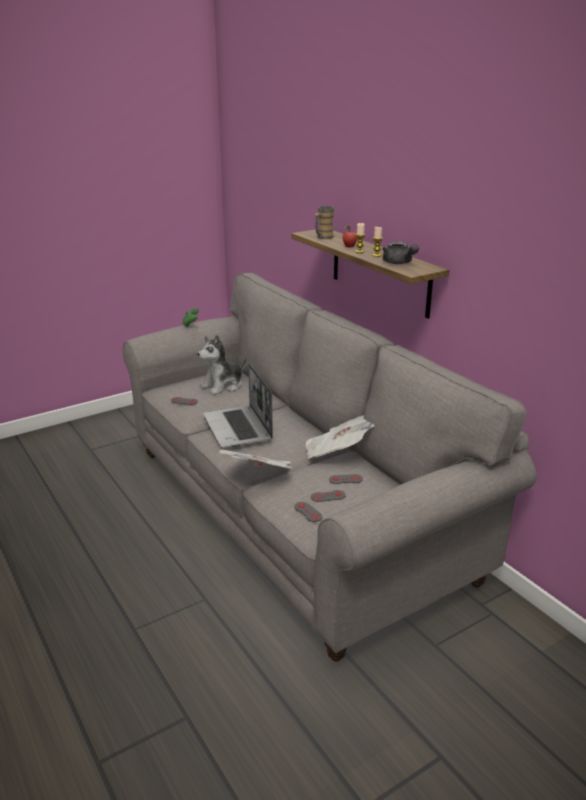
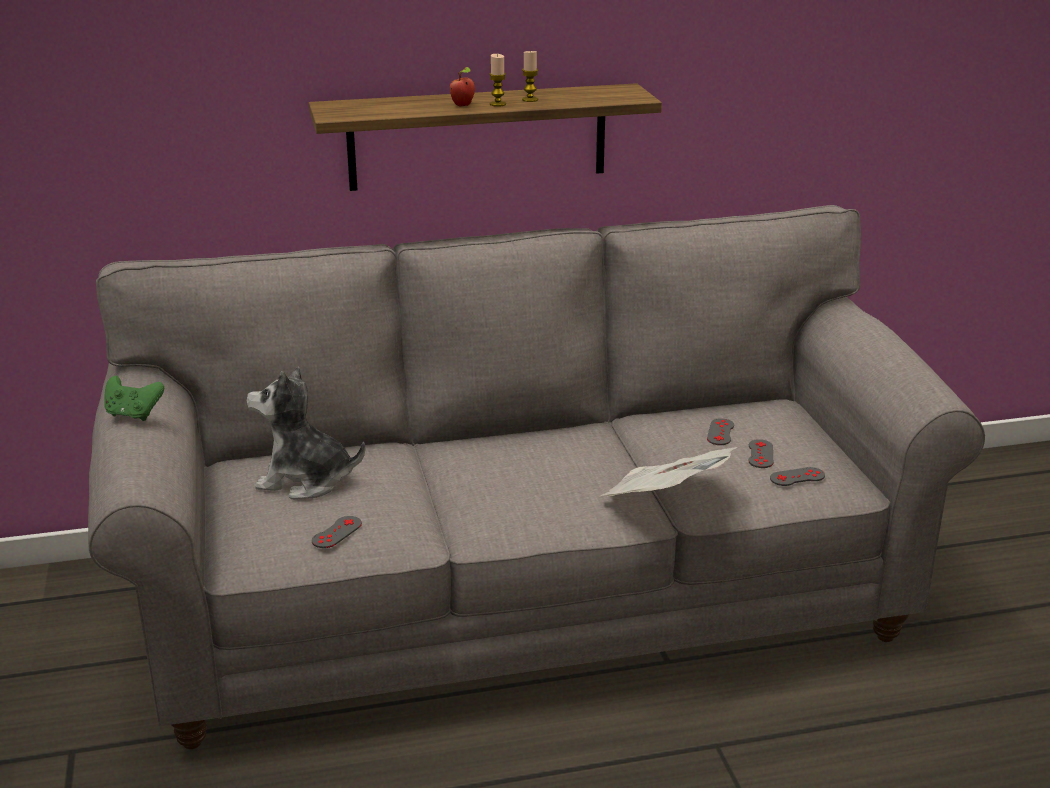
camera: 70 degrees left, 0 degrees up
(223, 386) = (305, 480): plush toy -> plush toy turned 120 degrees clockwise
(238, 428) = (494, 493): laptop -> none
(323, 237) = (382, 110): mug -> none
(337, 453) = (630, 426): newspaper -> none
(399, 263) = (586, 96): grey teapot -> none

